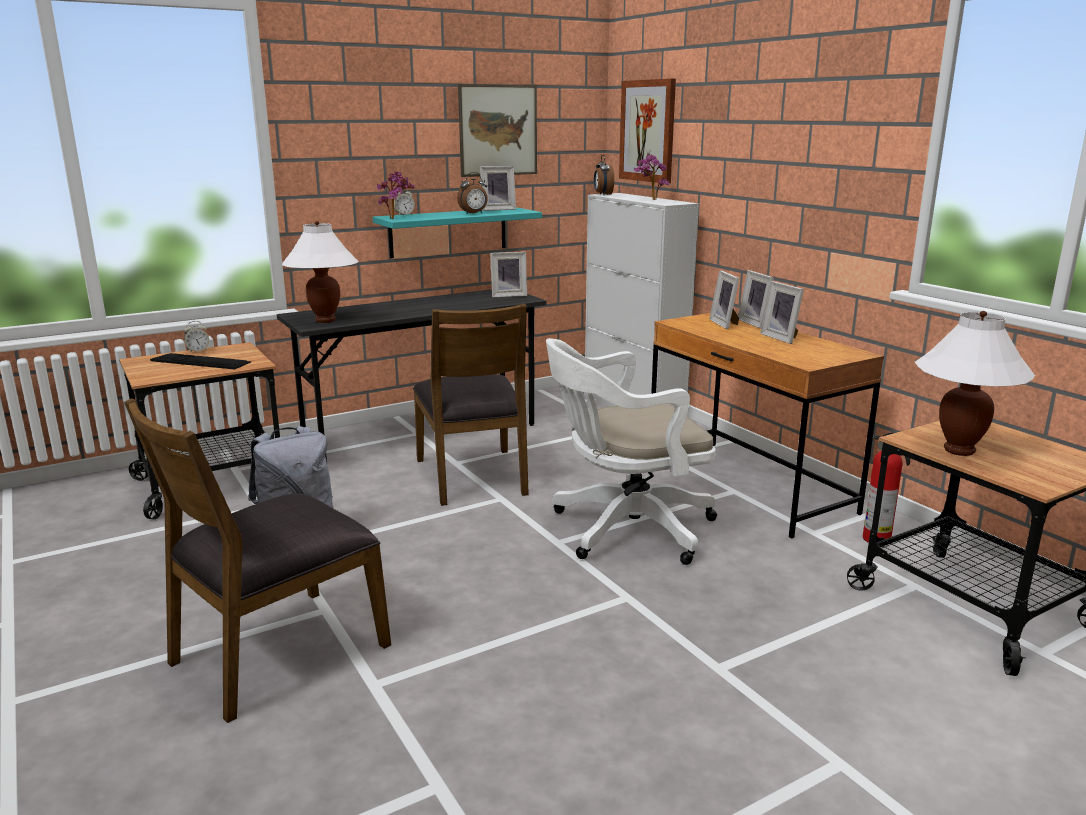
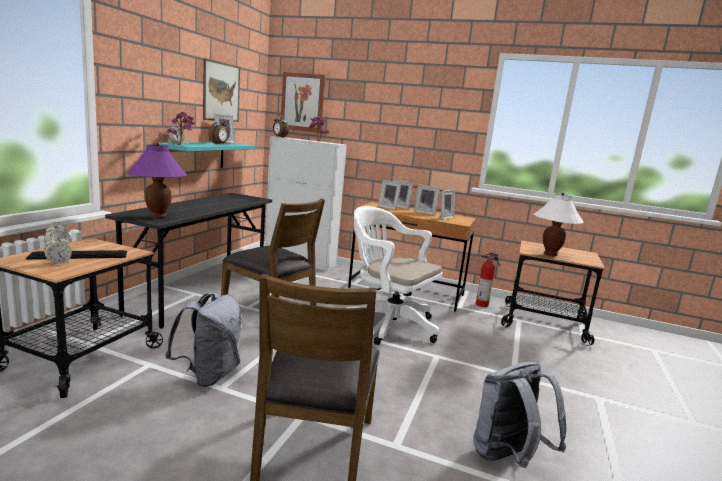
camera: 40 degrees left, 5 degrees down
(167, 368) = (58, 263): none -> alarm clock
(325, 320) = (158, 217): white table lamp -> purple table lamp
(495, 764) = (507, 458): none -> grey backpack
(508, 295) = (243, 197): picture frame -> picture frame (444, 218)
(624, 529) = (387, 323): white office chair -> white office chair turned 90 degrees clockwise

